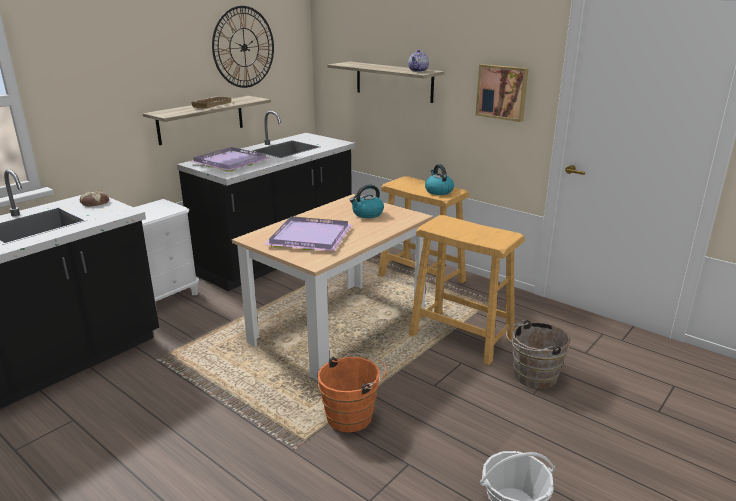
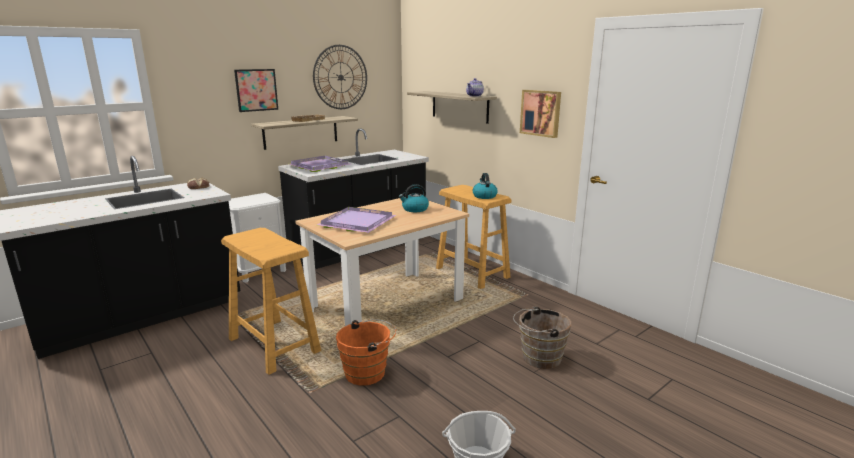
camera: 10 degrees right, 5 degrees down
(146, 69) = (256, 90): none -> picture
(460, 336) = (487, 320): beige stool -> beige stool (274, 345)

